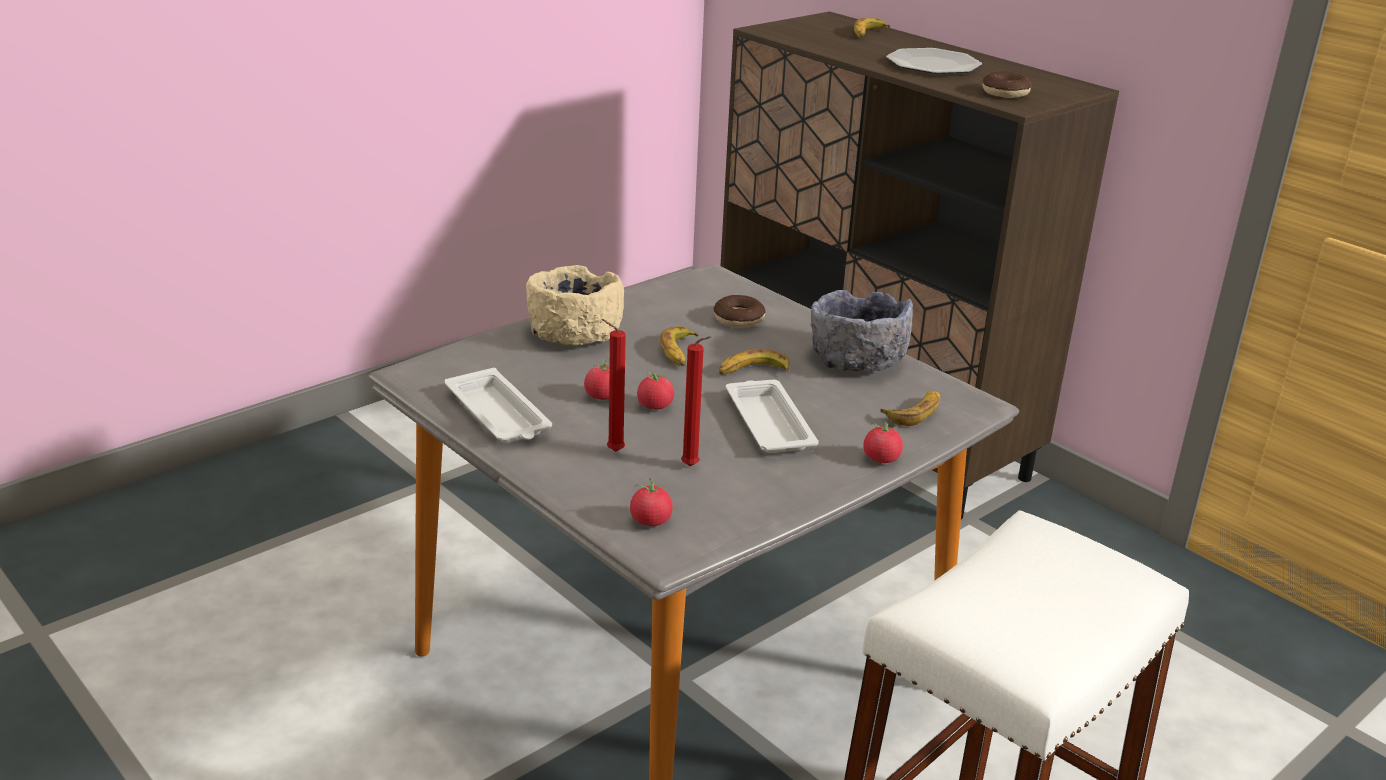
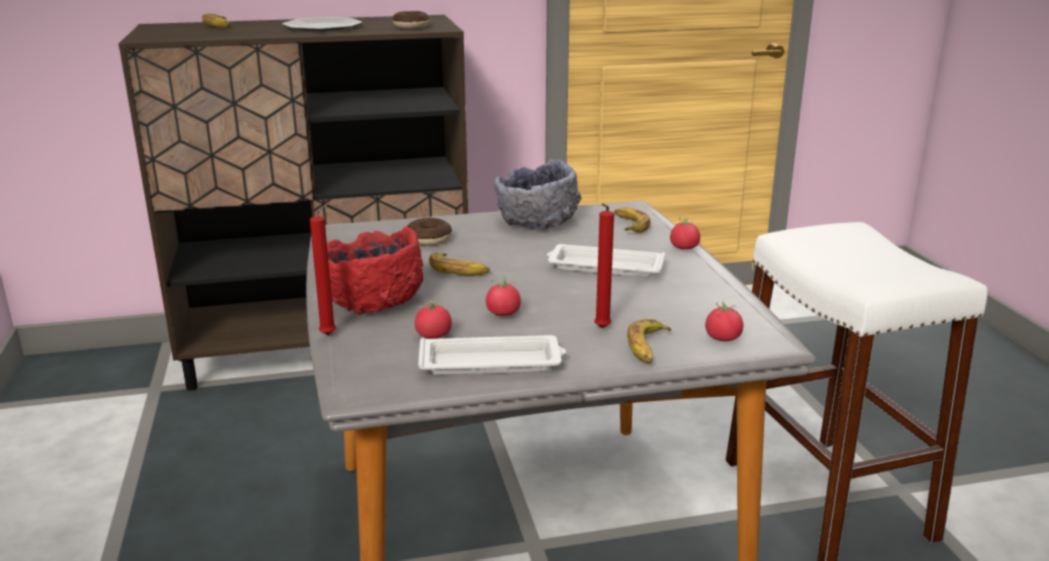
camera: 60 degrees left, 5 degrees down
(574, 334) = (373, 300): beige bowl -> red bowl
(655, 406) = (541, 298): tomato -> tomato (433, 336)
(692, 467) = (650, 306): red candle -> red candle (331, 334)
(753, 372) = (520, 254): banana -> banana (647, 348)

